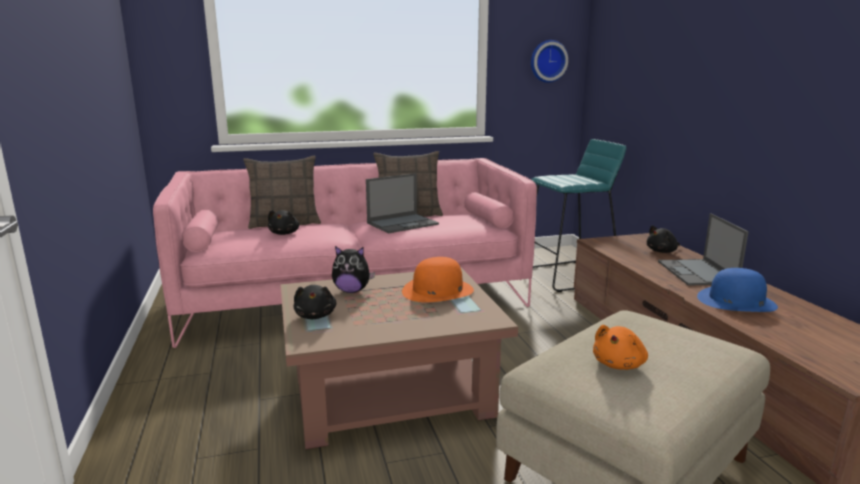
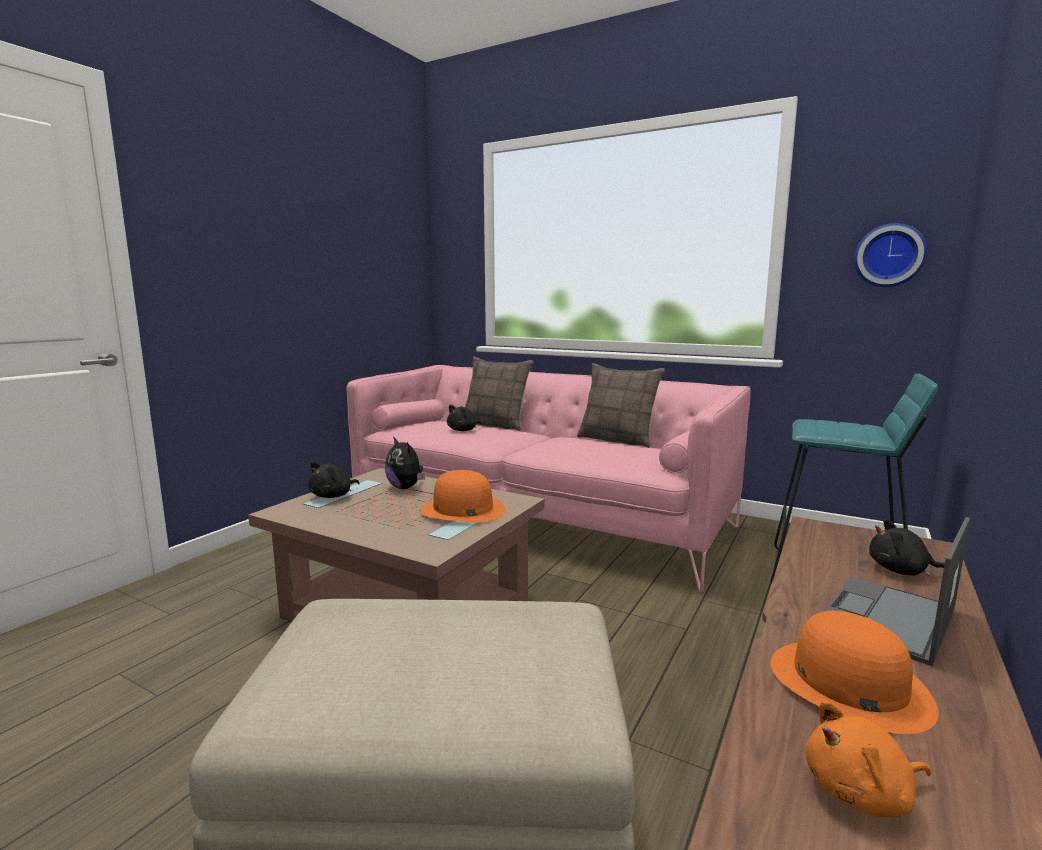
camera: 45 degrees right, 5 degrees down
(403, 223) = (577, 444): laptop -> none
(619, 364) = (384, 643): orange plush toy -> orange plush toy (862, 793)
(736, 301) = (848, 683): blue hat -> orange hat

